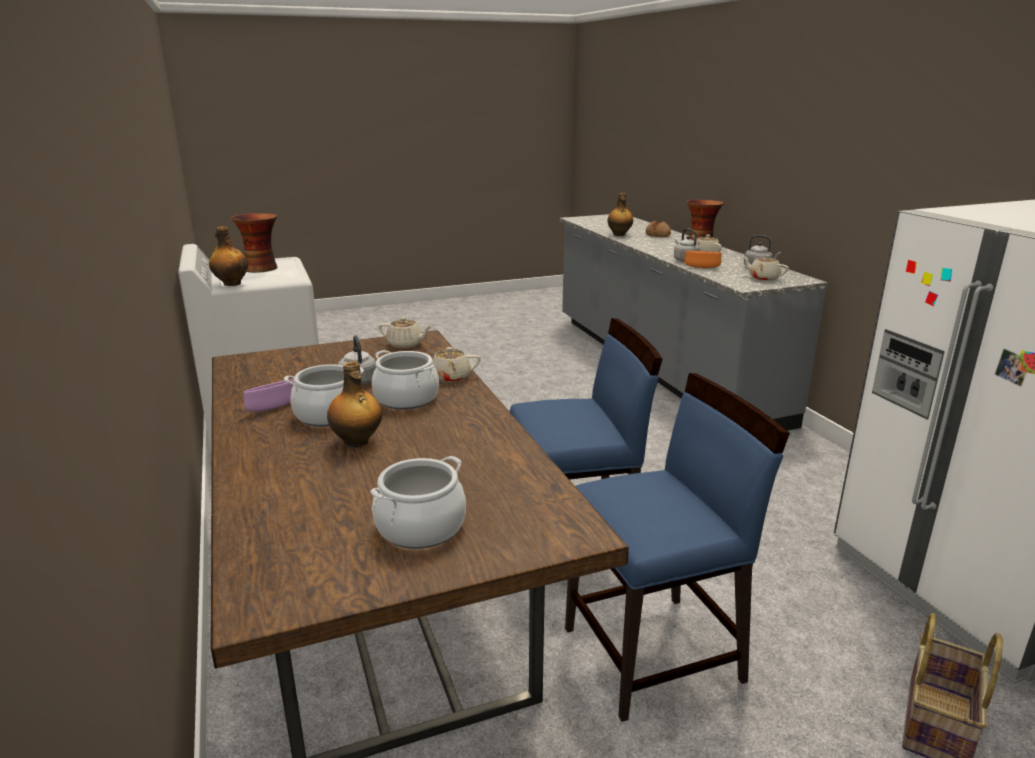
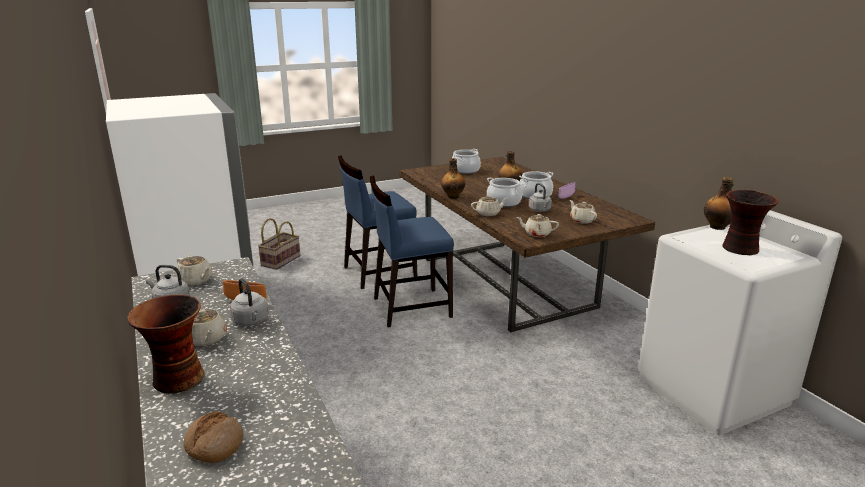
camera: 175 degrees right, 0 degrees up
(316, 361) = (582, 220): none -> beige teapot
(619, 235) = (304, 438): bottle -> bottle (453, 196)

